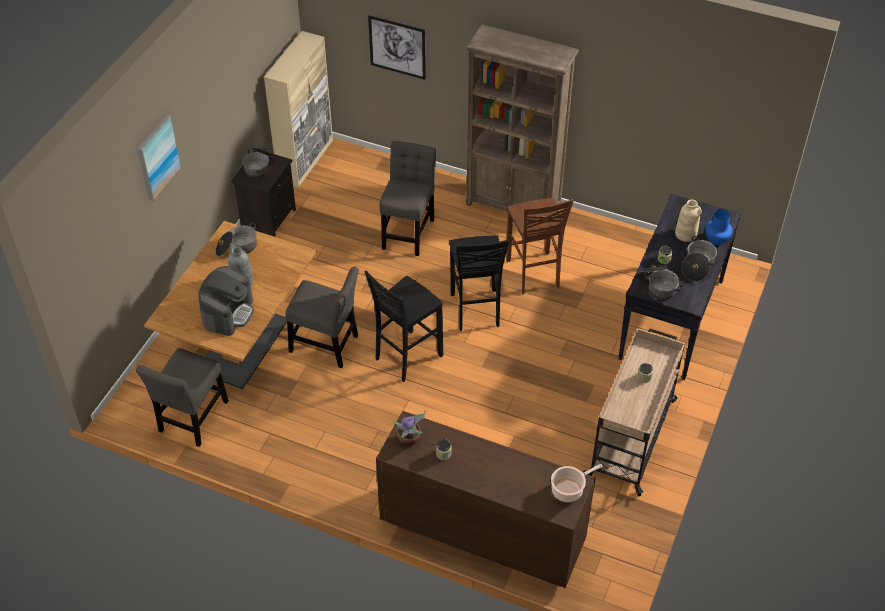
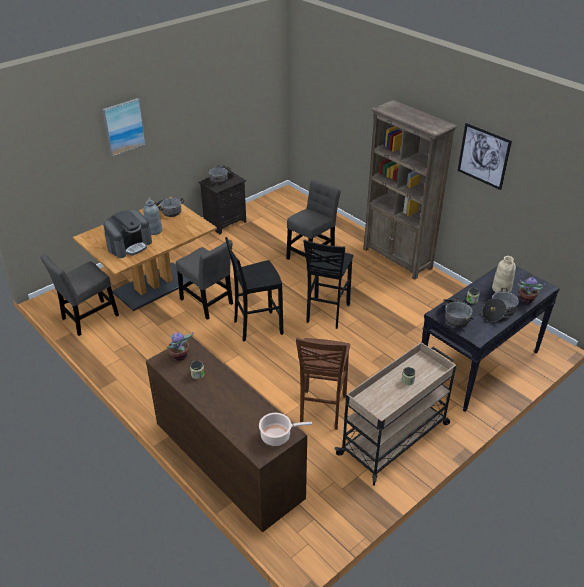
camera: 25 degrees right, 10 degrees down
(306, 160) = (273, 198): beige cabinet -> none
(397, 47) = (340, 119): picture -> picture (483, 156)
(533, 274) = (385, 304): brown stool -> brown stool (321, 411)
(716, 240) = (526, 300): blue vase -> potted plant

